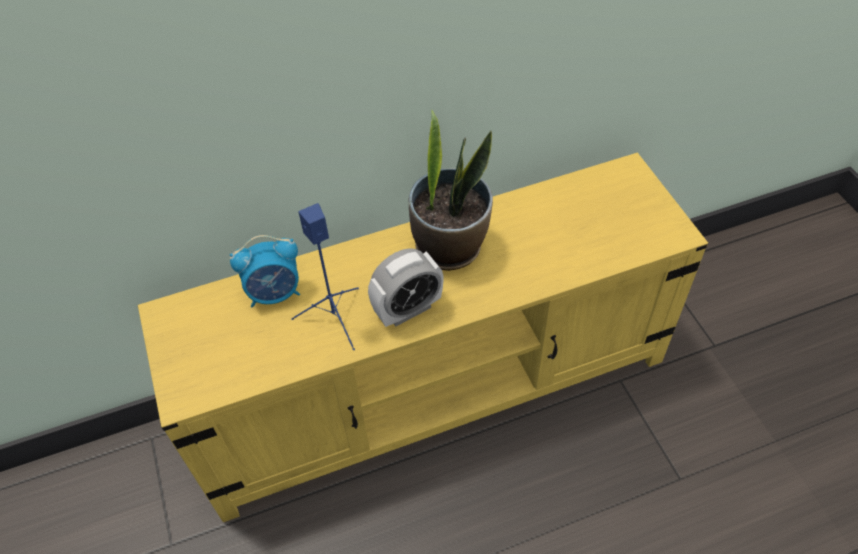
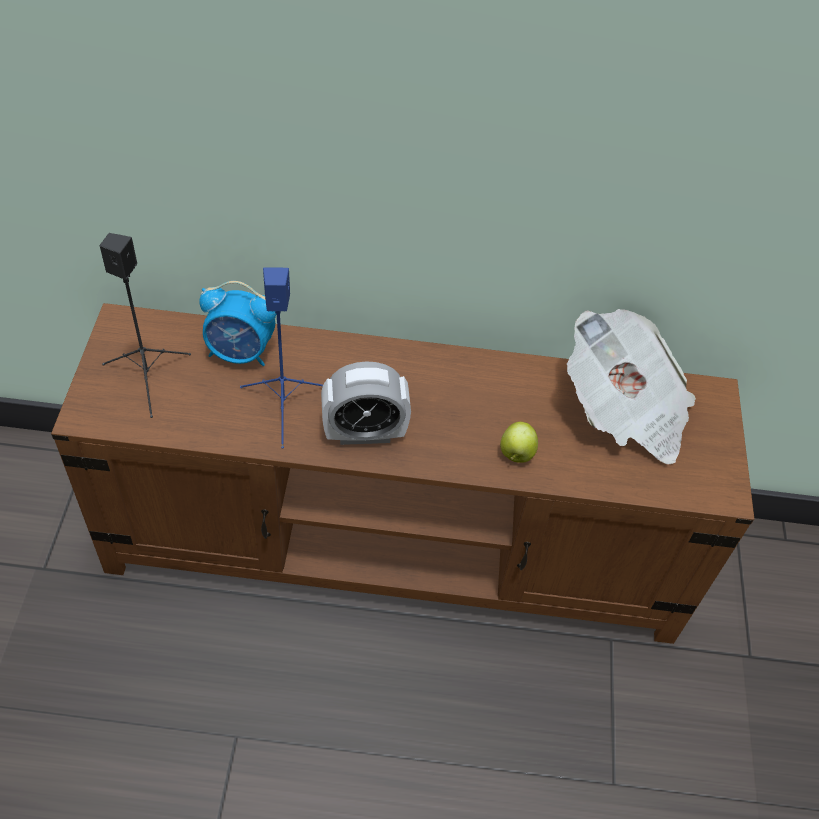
camera: 20 degrees right, 0 degrees up
(213, 345) = (149, 377): none -> black speaker
(435, 388) = (398, 545): yellow tv stand -> brown tv stand
(450, 247) = (452, 388): potted plant -> none
(525, 273) = (516, 454): none -> apple
(578, 207) = (624, 410): none -> newspaper

